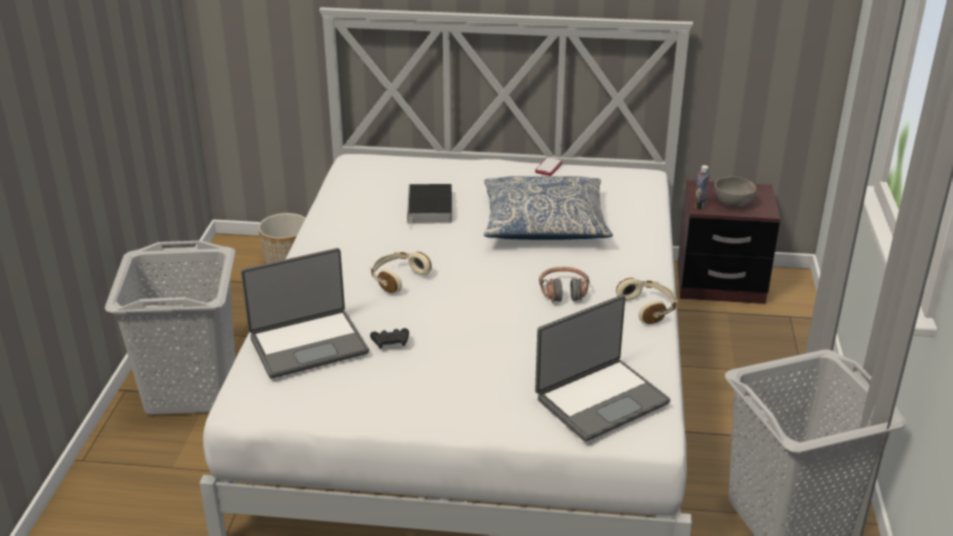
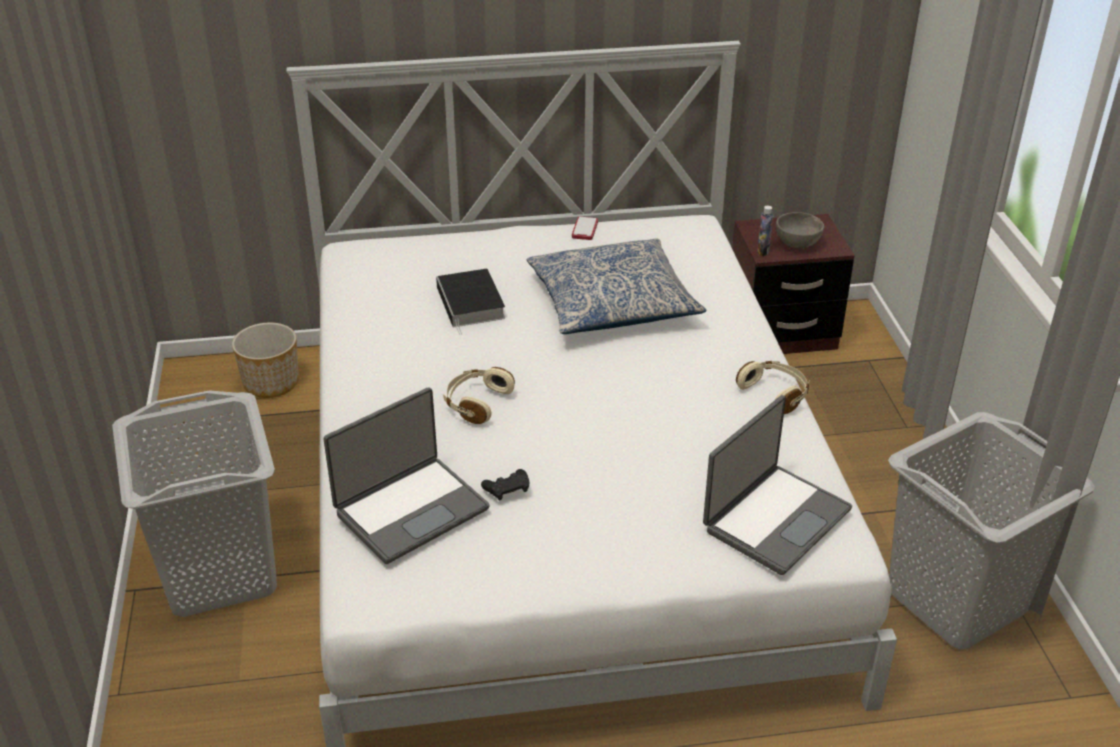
camera: 15 degrees left, 5 degrees up
(564, 292) = (674, 389): headphones -> none

